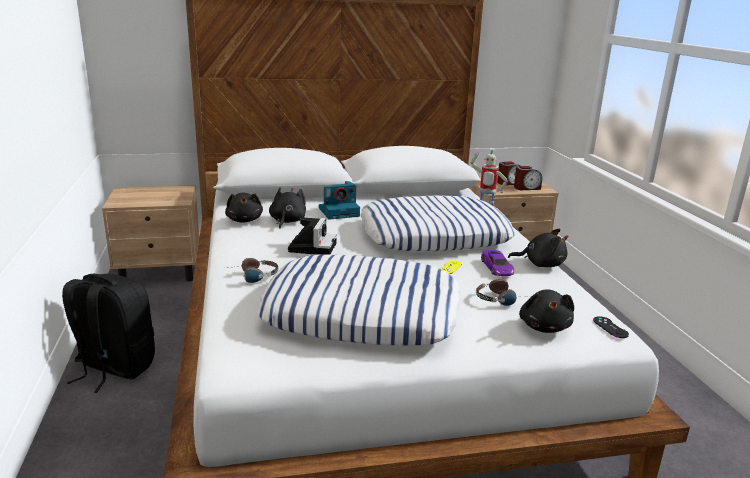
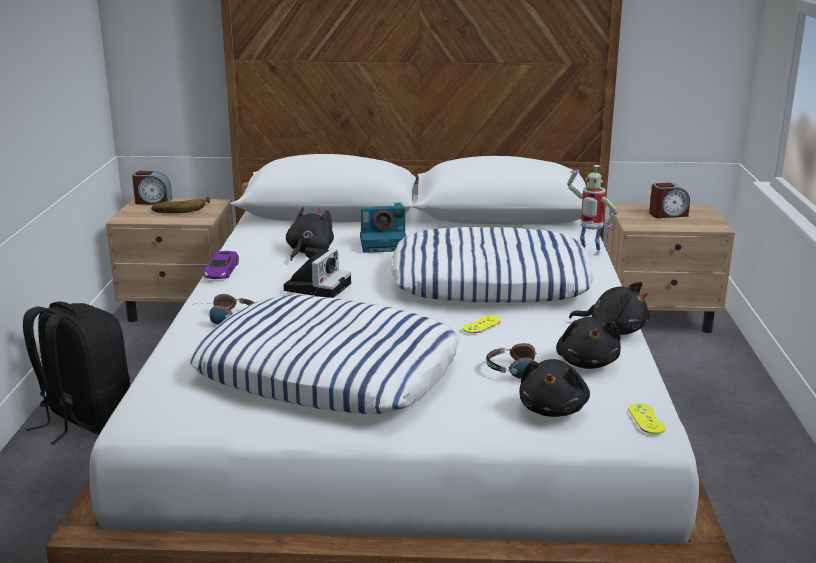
camera: 15 degrees right, 0 degrees up
(159, 193) = (181, 208): none -> banana
(244, 220) = (256, 247): black plush toy -> black plush toy (587, 362)
(497, 267) = (545, 329): purple toy car -> purple toy car (221, 270)
(526, 188) = (689, 223): alarm clock -> alarm clock (153, 201)
(610, 327) = (646, 419): black game controller -> yellow game controller

